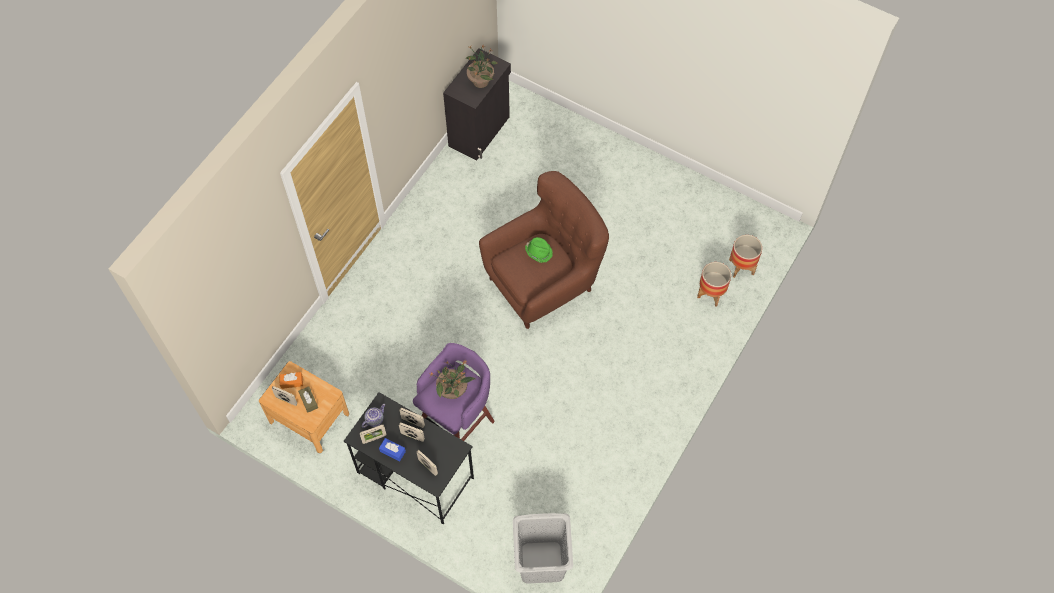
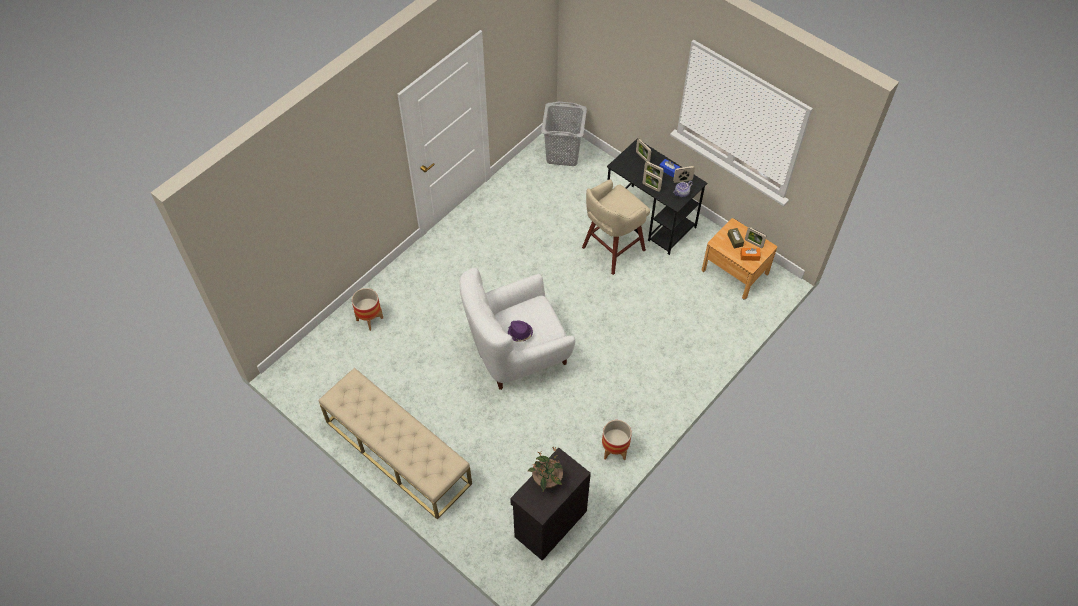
camera: 170 degrees left, 5 degrees down
(453, 390) = (616, 206): potted plant -> none
(458, 424) = (611, 250): purple stool -> beige stool
(539, 251) = (520, 333): green hat -> purple hat
(543, 282) = (517, 352): brown armchair -> white armchair
(635, 168) = (397, 452): none -> beige bench
(741, 267) = (333, 338): planter -> planter (614, 450)

